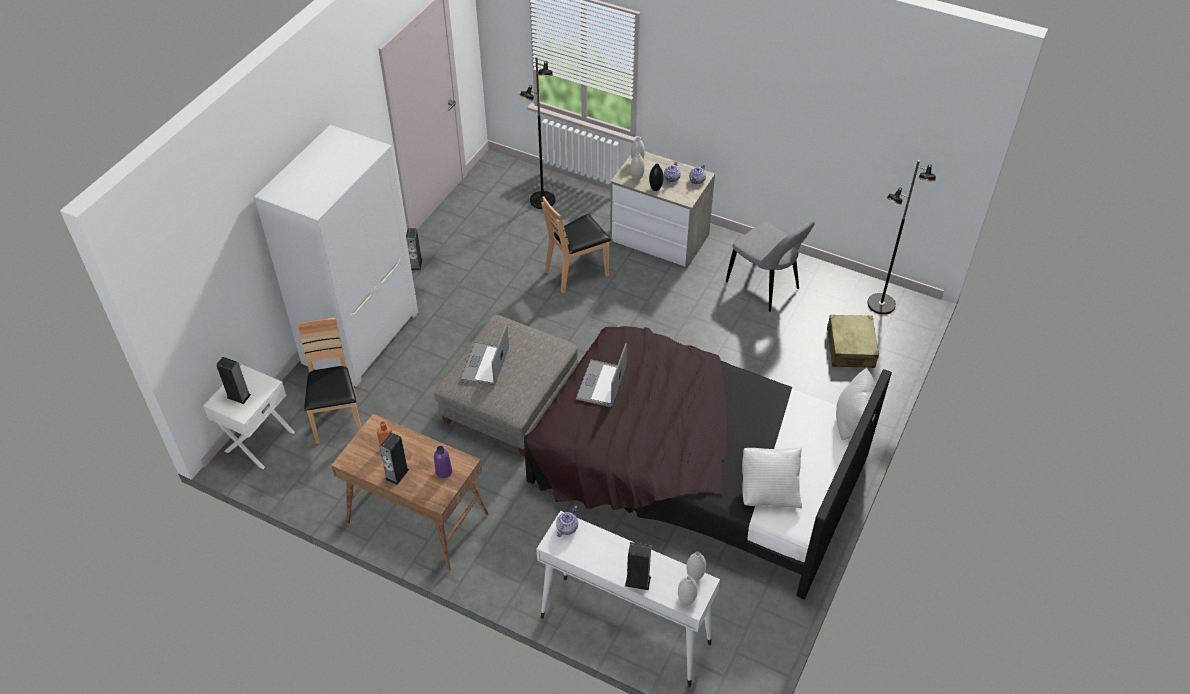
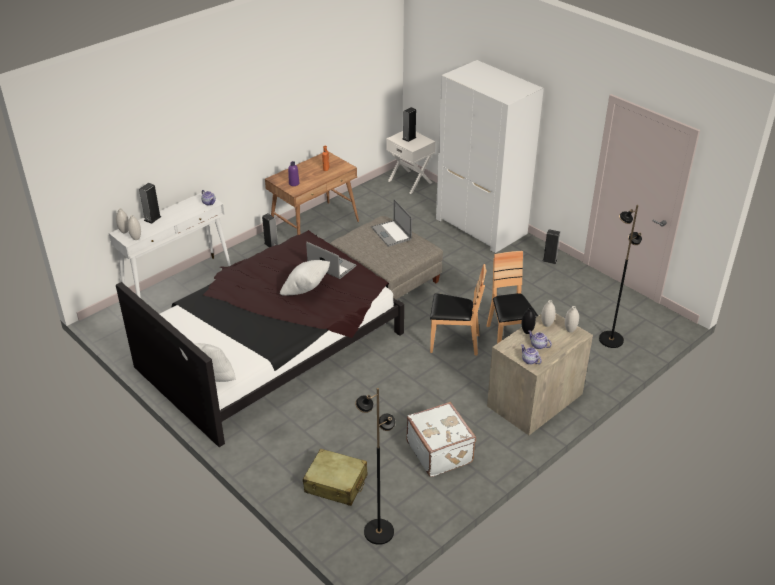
camera: 110 degrees right, 10 degrees down
(337, 418) = (412, 209): brown chair -> brown chair (454, 342)
(397, 474) = (304, 169): speaker -> speaker (271, 244)
(485, 364) = (391, 233): laptop -> laptop turned 150 degrees counterclockwise
(765, 287) = (440, 451): grey chair -> white suitcase
(769, 489) = (189, 318): white pillow -> white pillow (306, 290)

